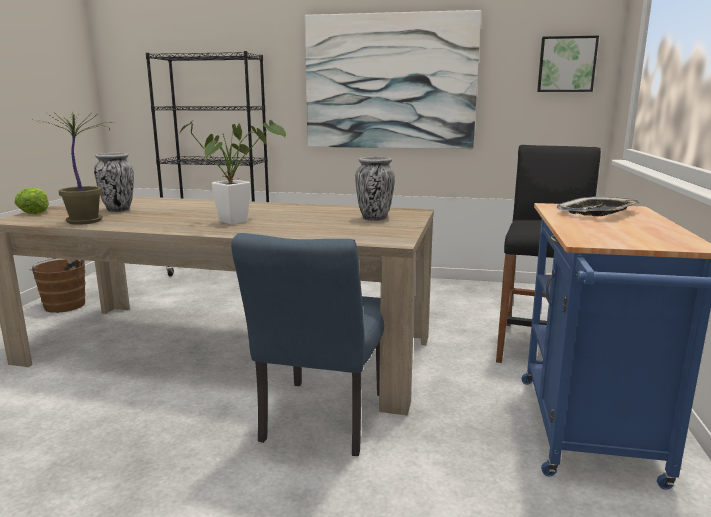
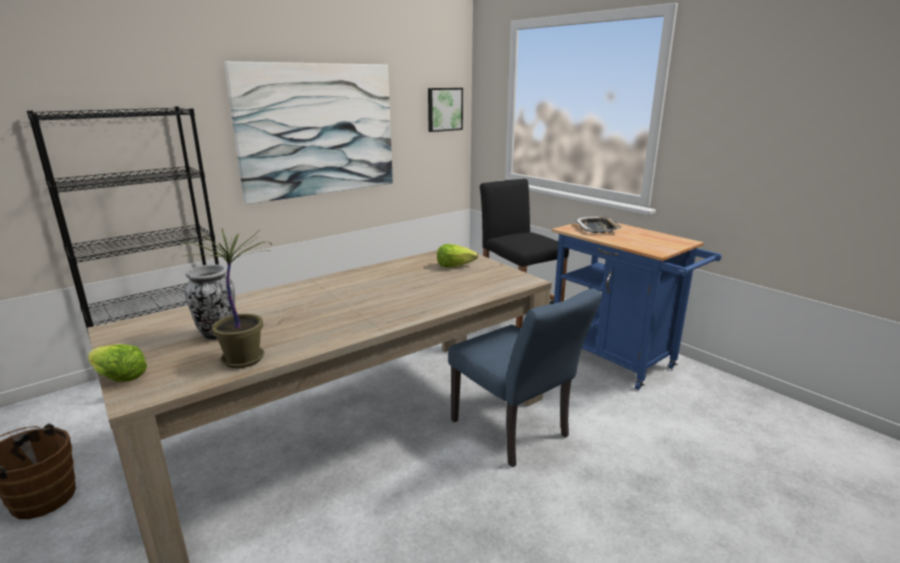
camera: 50 degrees left, 5 degrees up
(238, 221) = (379, 302): potted plant -> none
(374, 218) = (455, 266): vase -> lettuce

